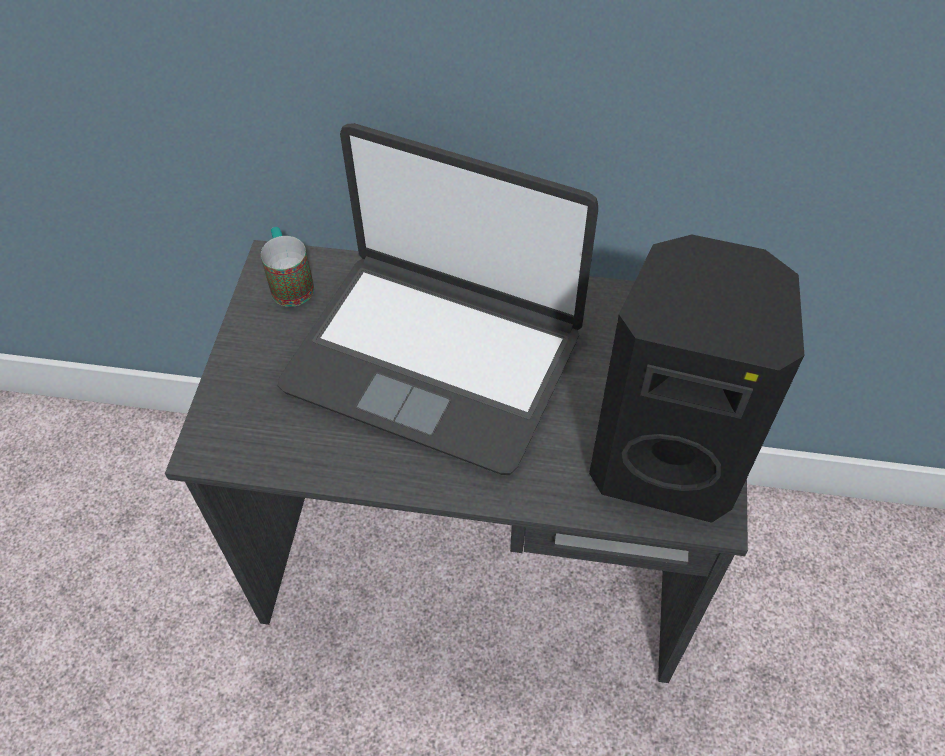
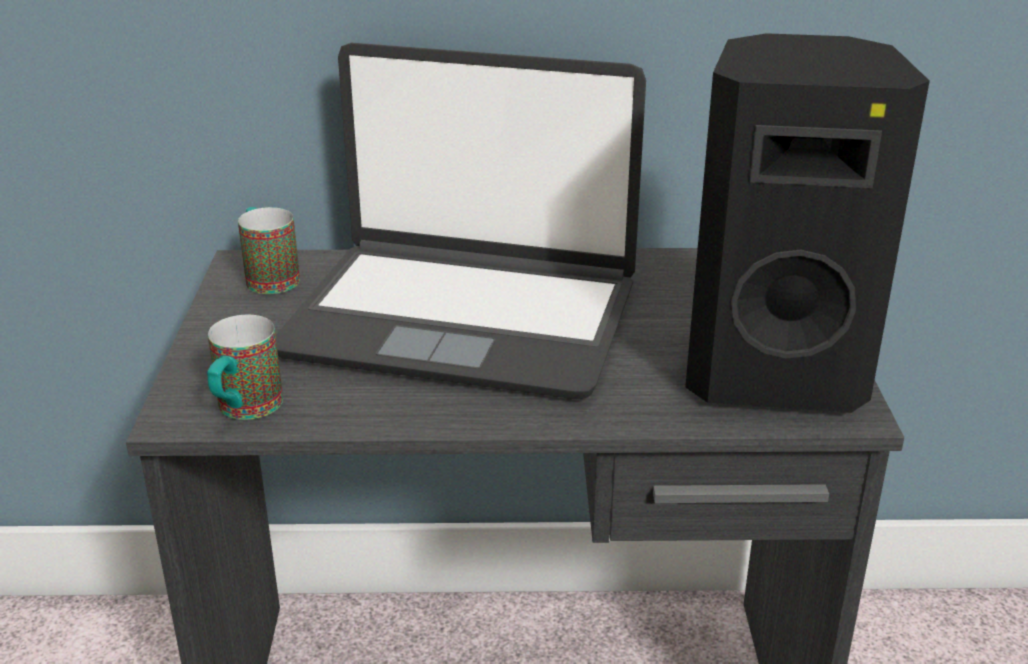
camera: 10 degrees left, 25 degrees down
(252, 450) = (244, 410): none -> mug

